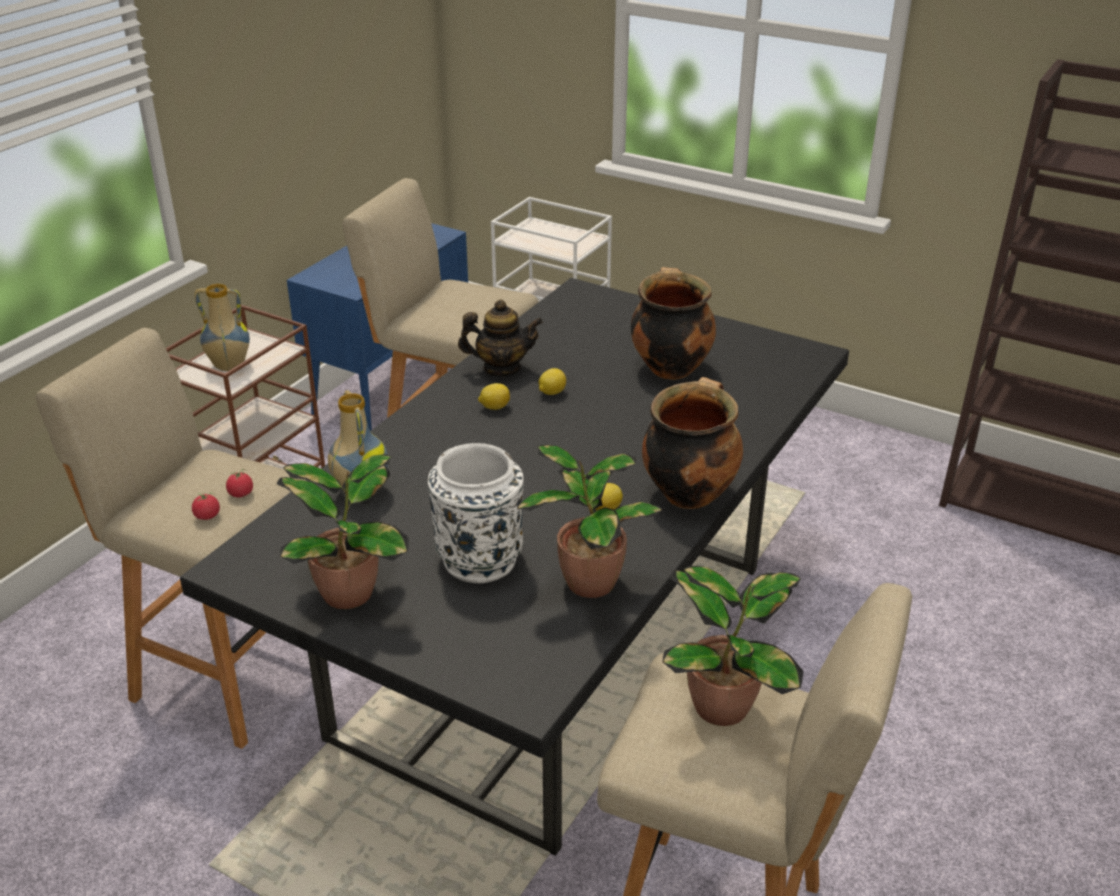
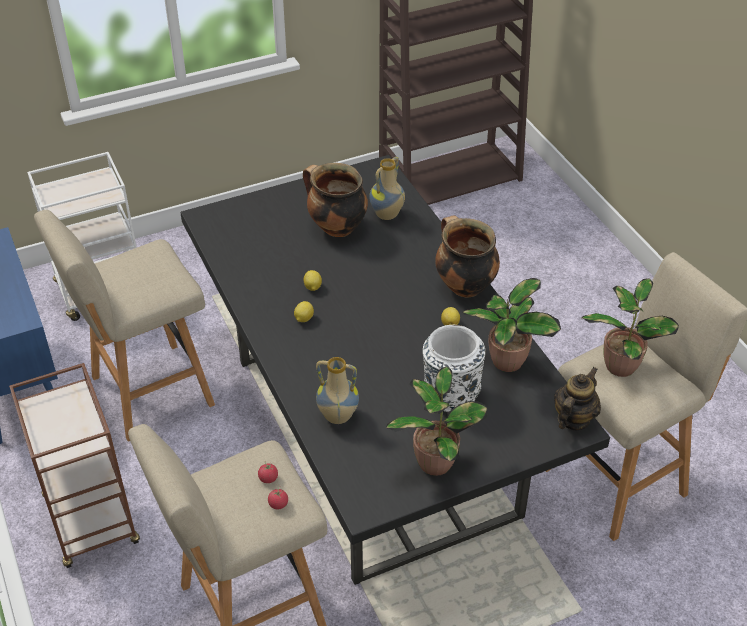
camera: 55 degrees left, 10 degrees up
(229, 366) = (66, 431): vase -> vase (387, 215)
(501, 368) = (262, 295): teapot -> teapot (573, 419)

